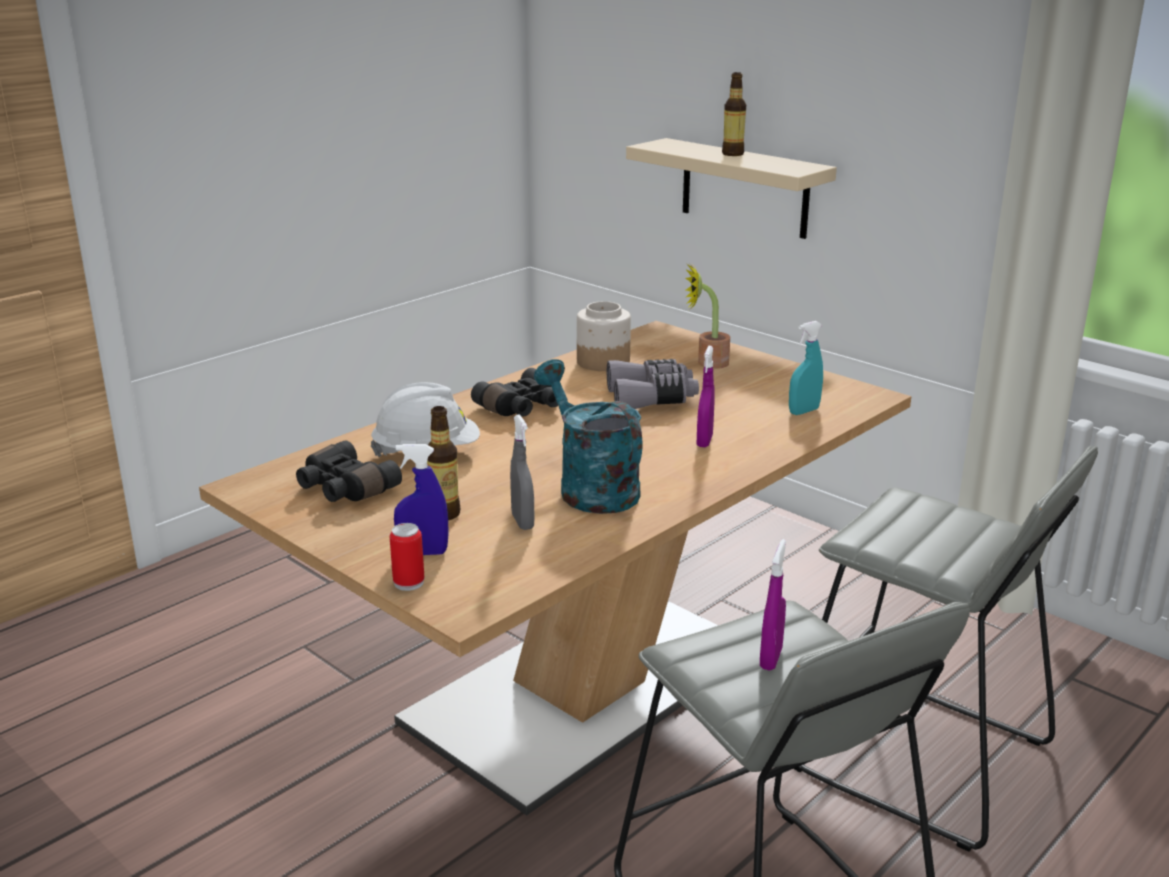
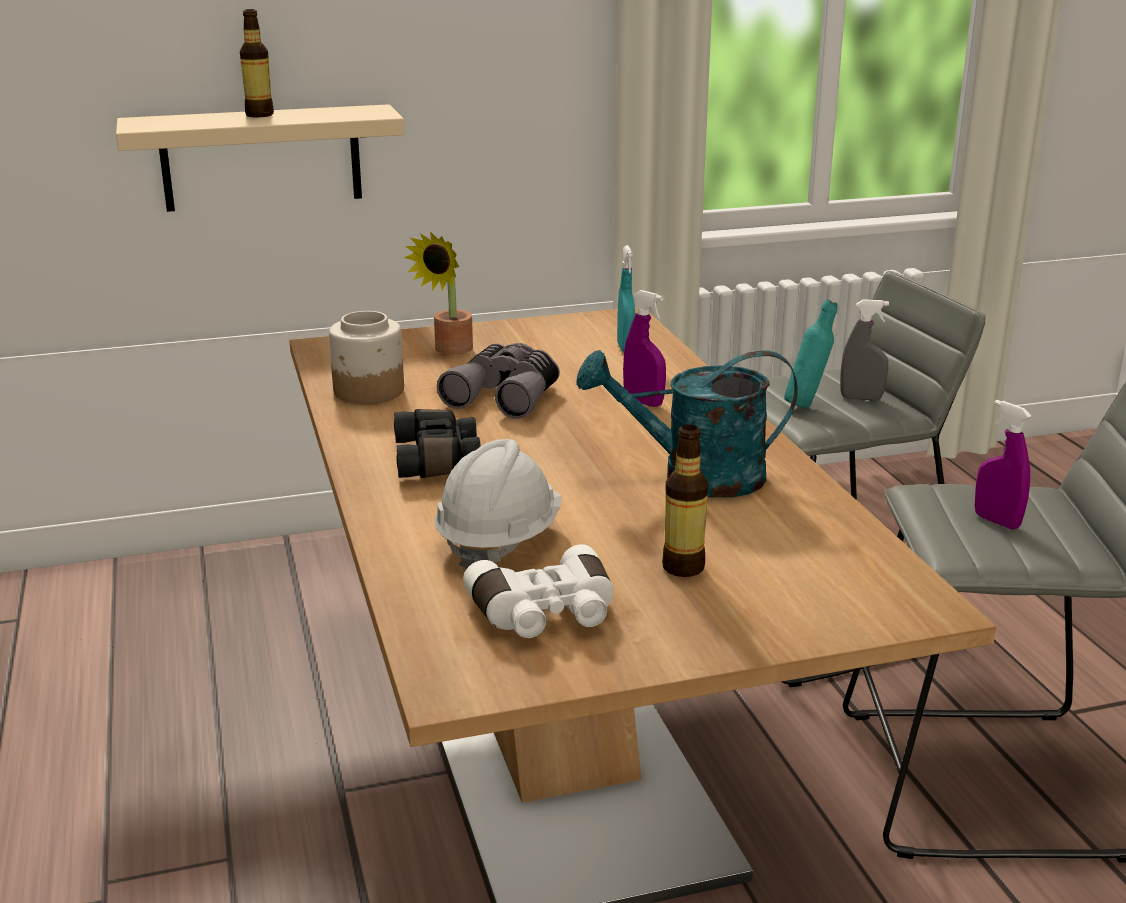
camera: 60 degrees left, 0 degrees up
(344, 489) = (545, 615): black binoculars -> white binoculars
(409, 583) = (842, 625): can -> none
(423, 553) = (774, 601): blue spray bottle -> none
(522, 522) = (745, 530): grey spray bottle -> grey spray bottle (861, 398)
(900, 526) = (807, 404): none -> turquoise bottle

